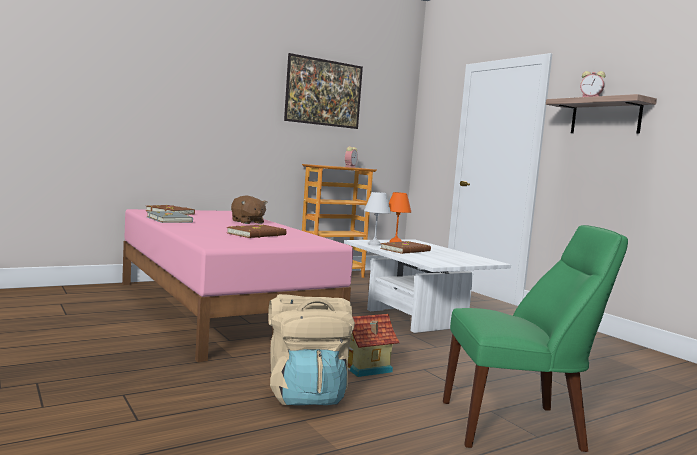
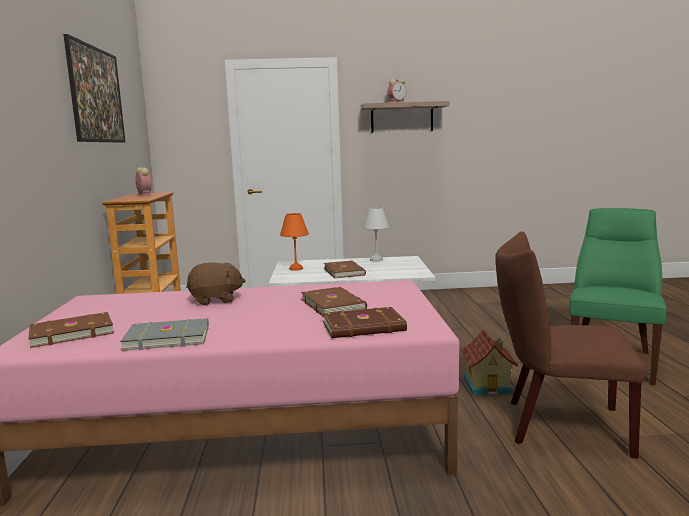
camera: 60 degrees left, 5 degrees up
(209, 238) = (364, 327): none -> brown book
(306, 394) = (558, 425): beige backpack -> brown chair
(374, 244) = (305, 277): white table lamp -> white table lamp (376, 260)

